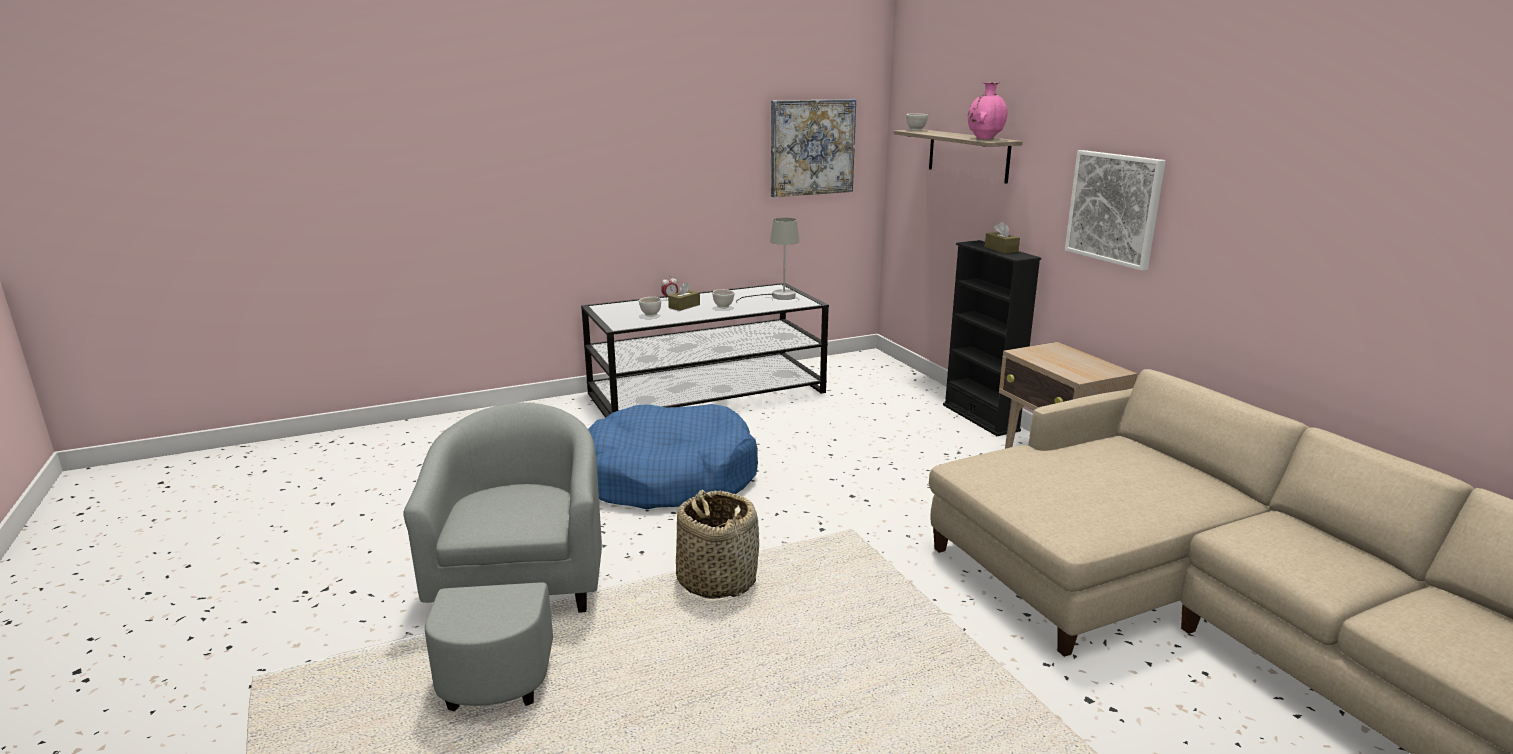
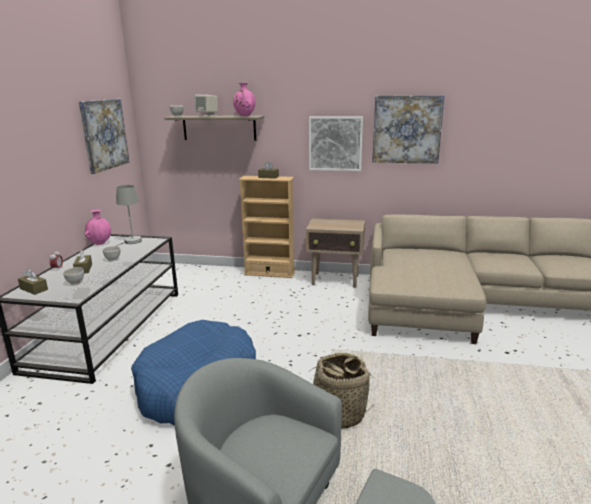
camera: 55 degrees left, 0 degrees up
(618, 308) = (34, 289): none -> brown tissue box
(753, 288) = (100, 243): none -> pink vase
(945, 134) = (207, 116): none -> beige speaker
(980, 418) = (269, 273): black bookcase -> beige bookcase
(1242, 199) = (407, 129): none -> picture

